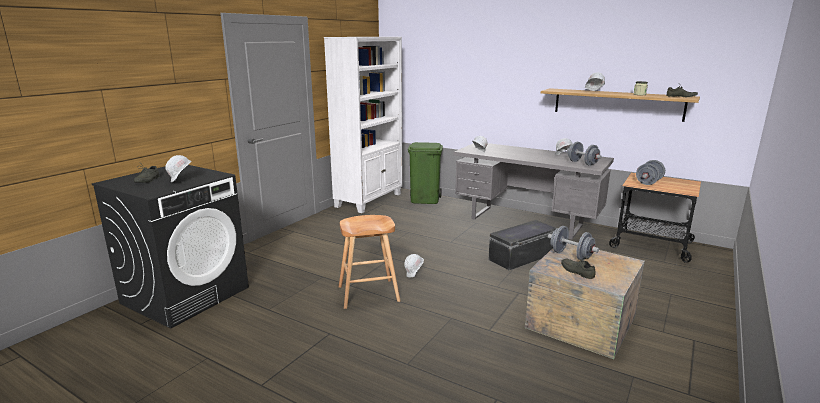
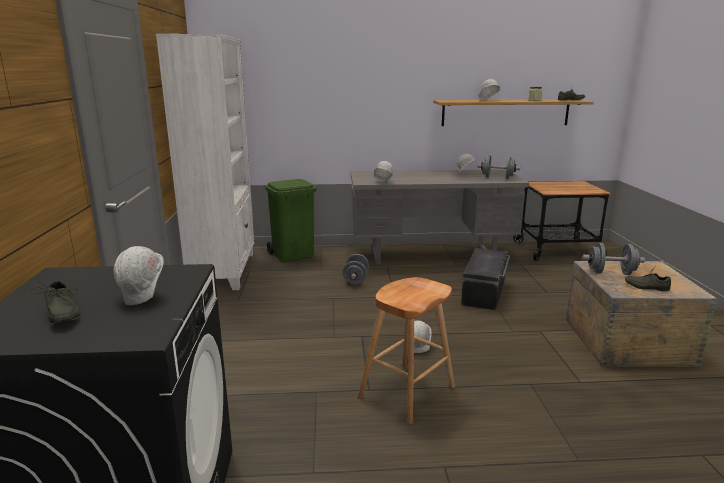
camera: 35 degrees left, 0 degrees up
(648, 182) = (556, 188): grey dumbbell -> grey dumbbell (356, 279)

